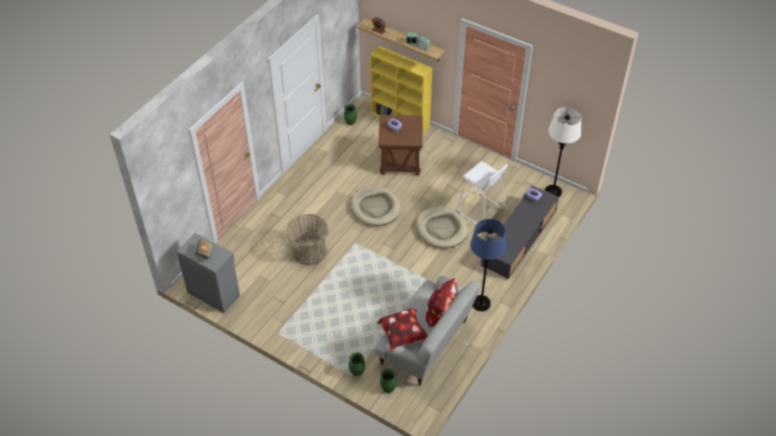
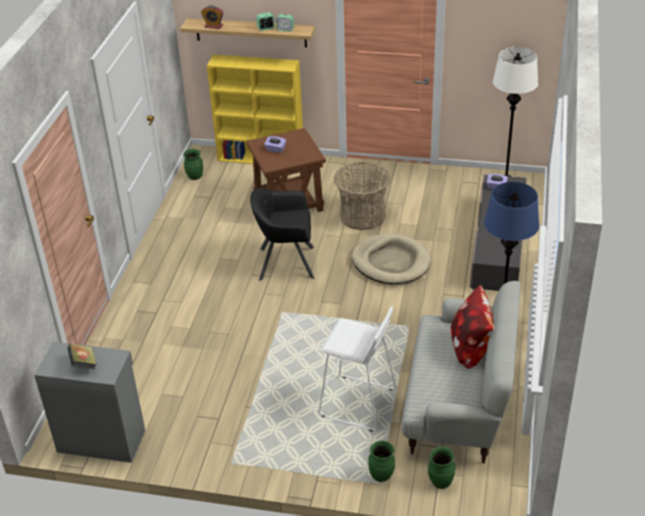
camera: 20 degrees left, 10 degrees down
(309, 252) = (222, 341): basket -> basket (362, 216)
(375, 208) = (286, 263): beige dog bed -> black armchair
(403, 337) = (439, 394): pillow -> none
(480, 211) = (428, 228): white stool -> white stool (358, 403)

